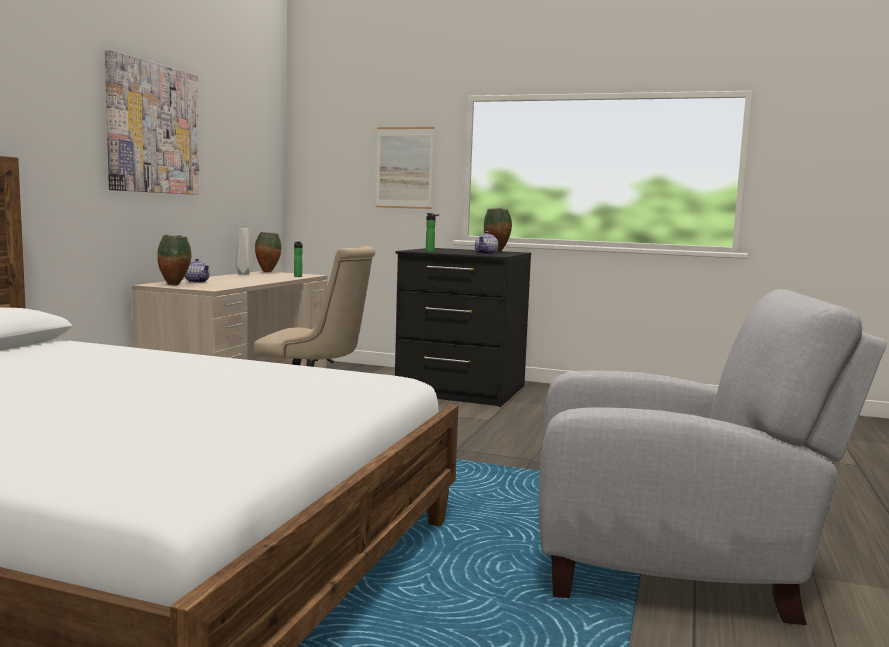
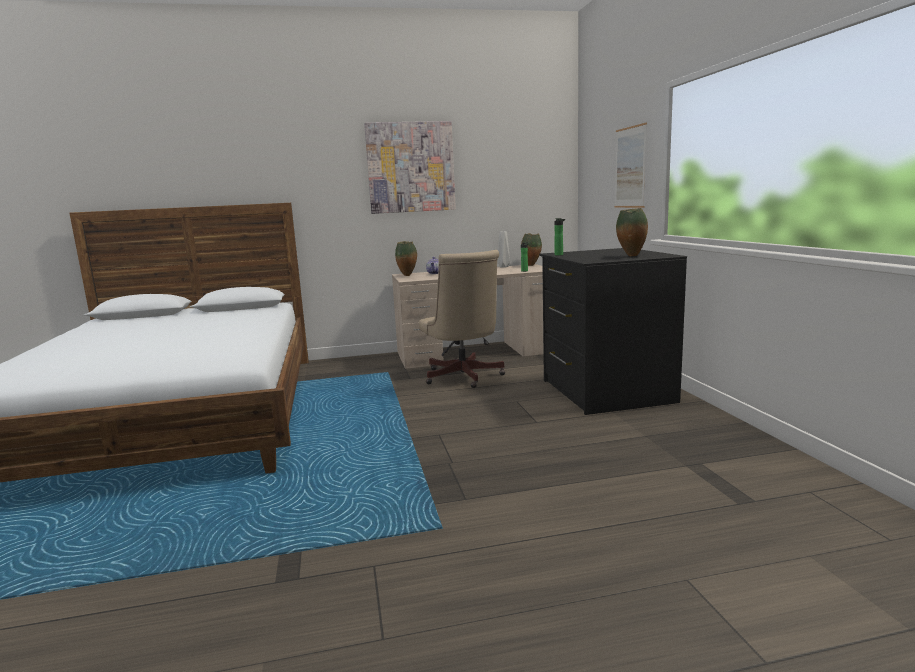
camera: 60 degrees right, 5 degrees up
(486, 254) = (590, 259): teapot -> none
(673, 566) = (246, 575): grey armchair -> none

